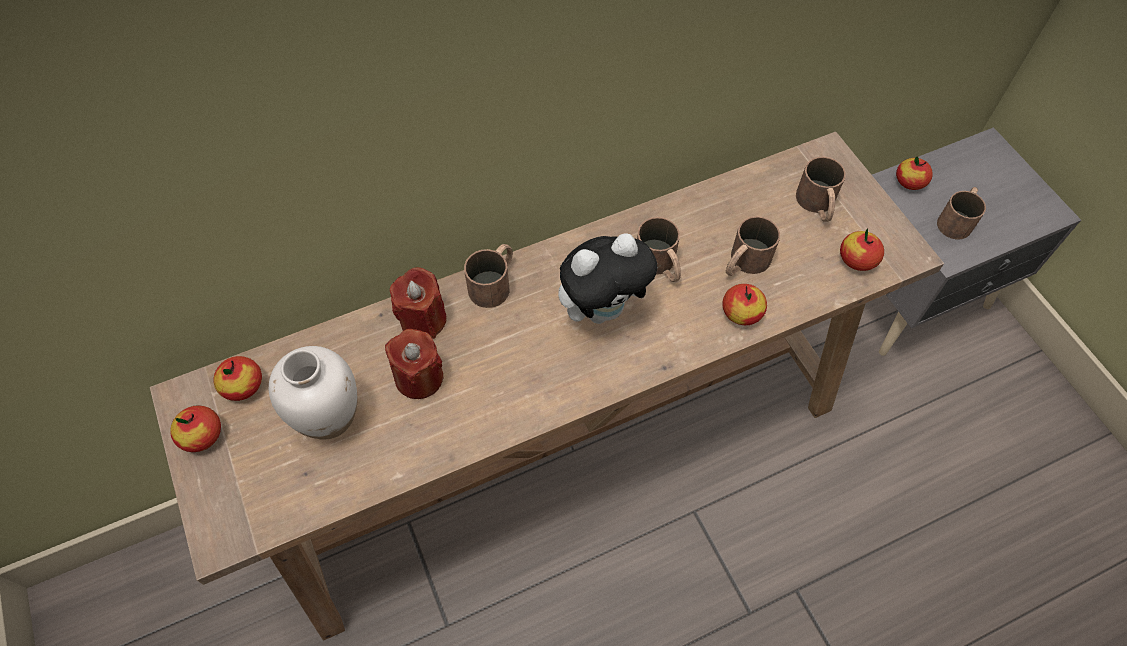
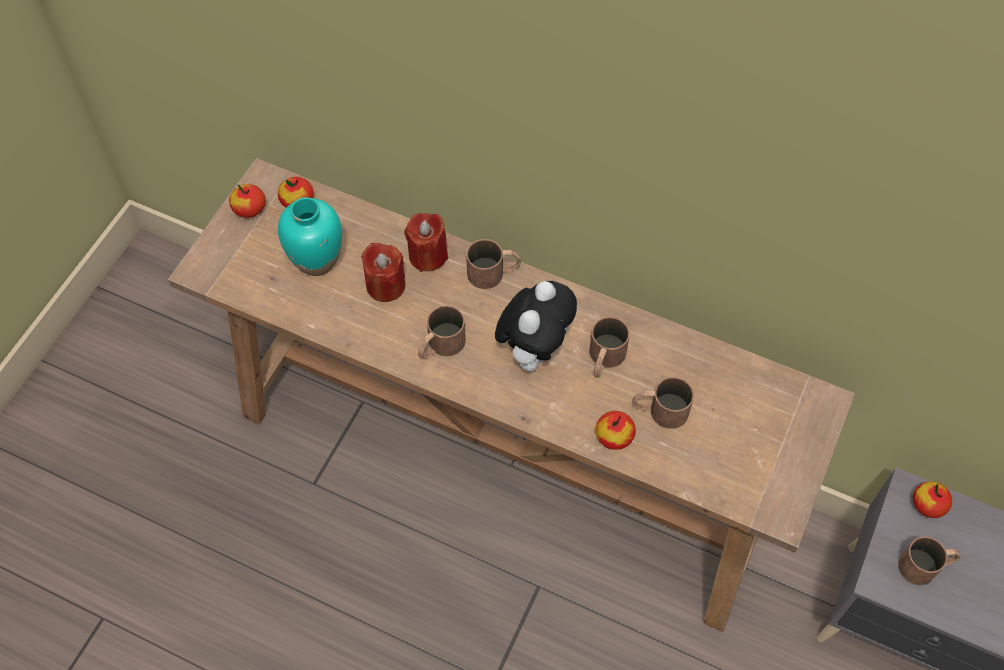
camera: 50 degrees right, 0 degrees up
(329, 417) = (317, 260): white vase -> turquoise vase
(603, 309) = (534, 350): plush toy -> plush toy turned 90 degrees counterclockwise
(817, 205) = (764, 425): brown mug -> brown mug (440, 346)
(857, 259) = (738, 483): apple -> none

